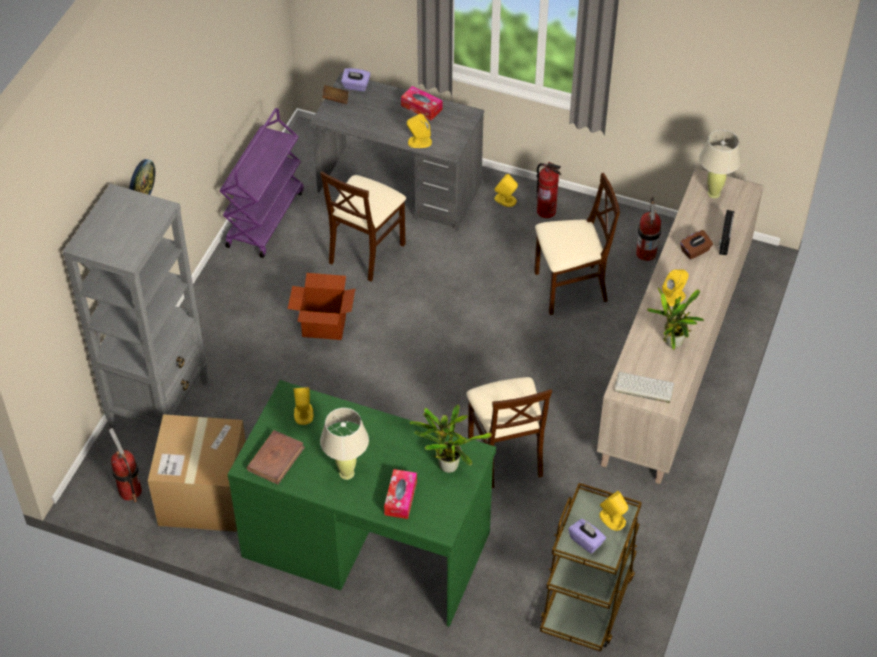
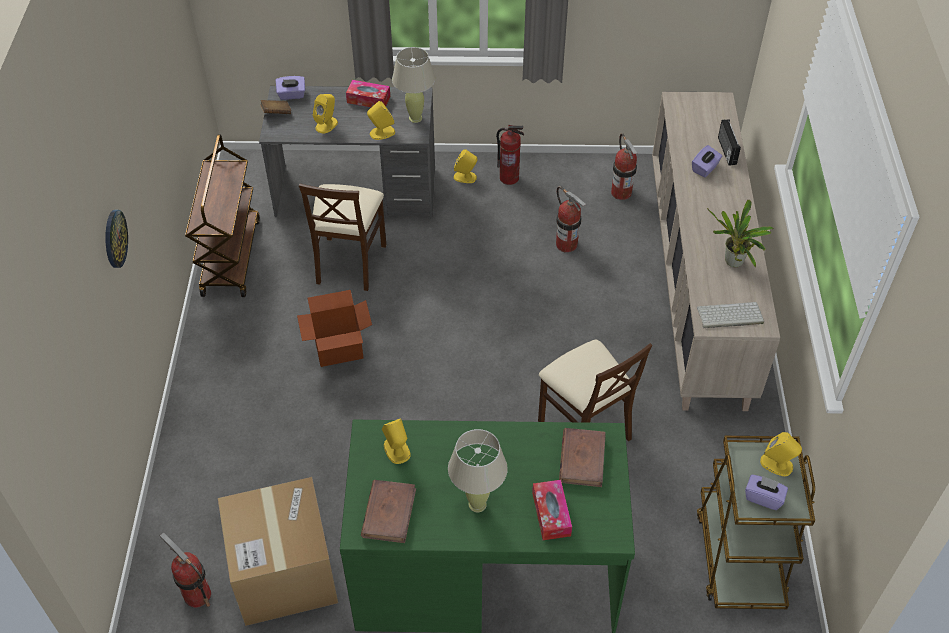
camera: 20 degrees left, 0 degrees up
(160, 404) = (193, 484): grey bookcase -> none
(265, 218) = (230, 256): purple cart -> brown cart
(446, 464) = (582, 459): potted plant -> brown book
(569, 288) = (566, 244): beige chair -> fire extinguisher
(673, 297) = (709, 217): yellow speaker -> yellow speaker (326, 125)
(695, 251) = (705, 168): brown tissue box -> purple tissue box
(713, 193) = (692, 111): beige table lamp -> beige table lamp (415, 118)

